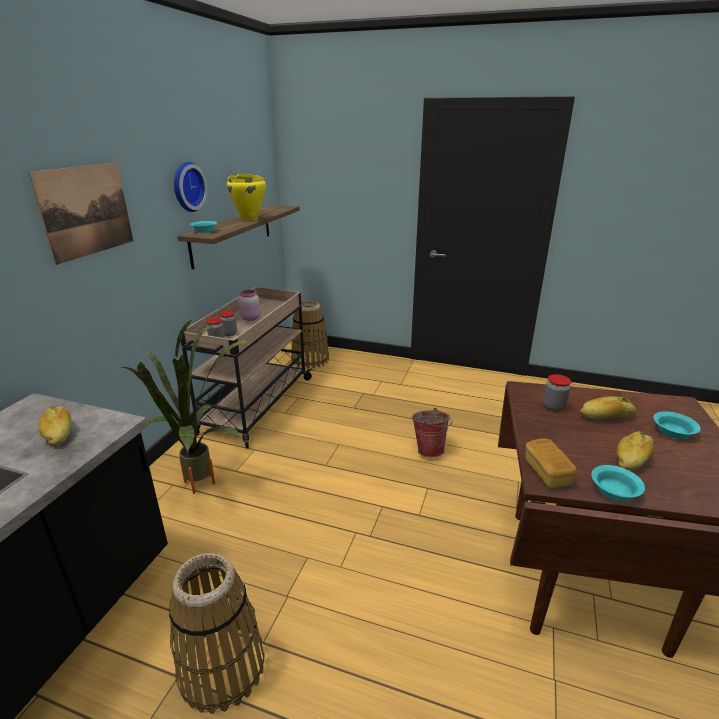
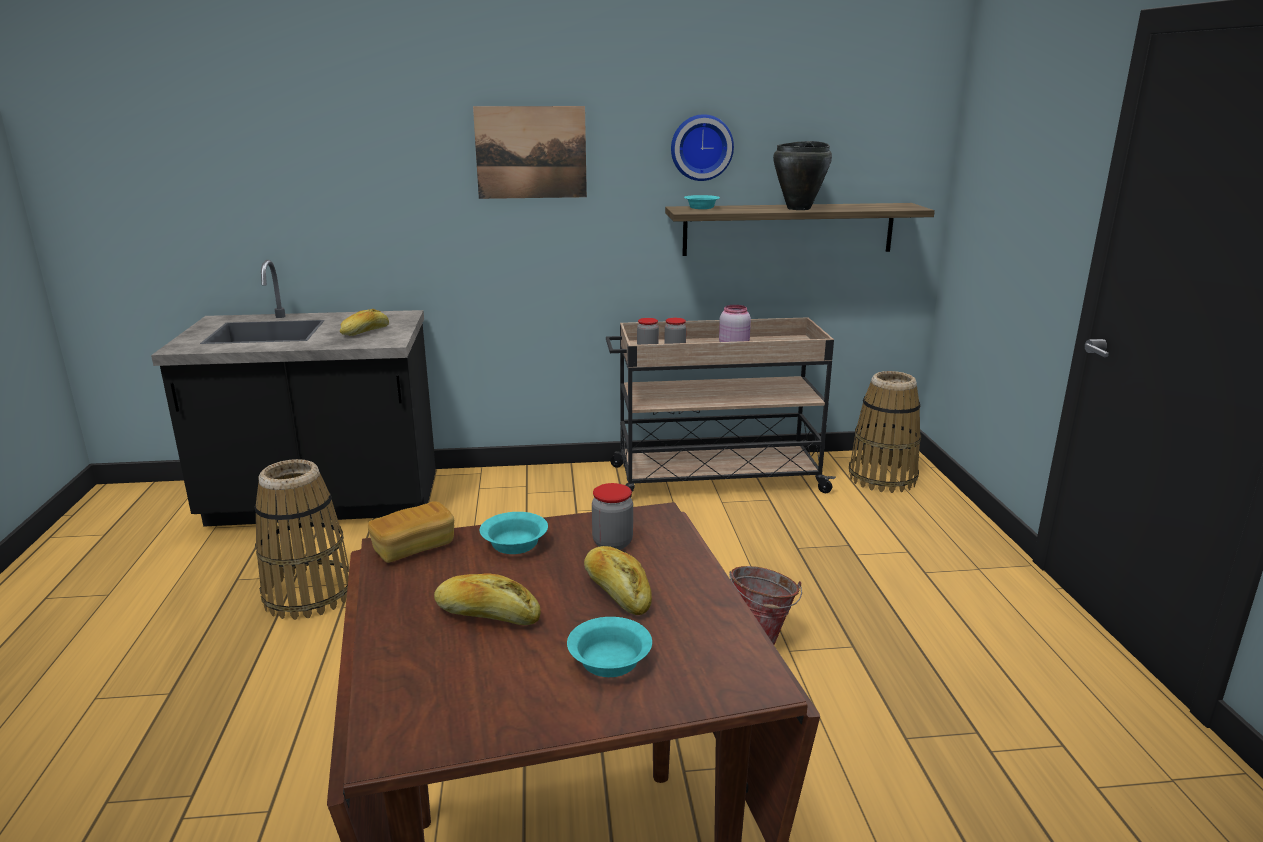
camera: 65 degrees right, 5 degrees down
(201, 489) = (531, 502): potted plant -> none
(250, 219) = (799, 208): yellow cooking pot -> black cooking pot
(613, 491) = (387, 598): turquoise bowl -> turquoise bowl (513, 544)

